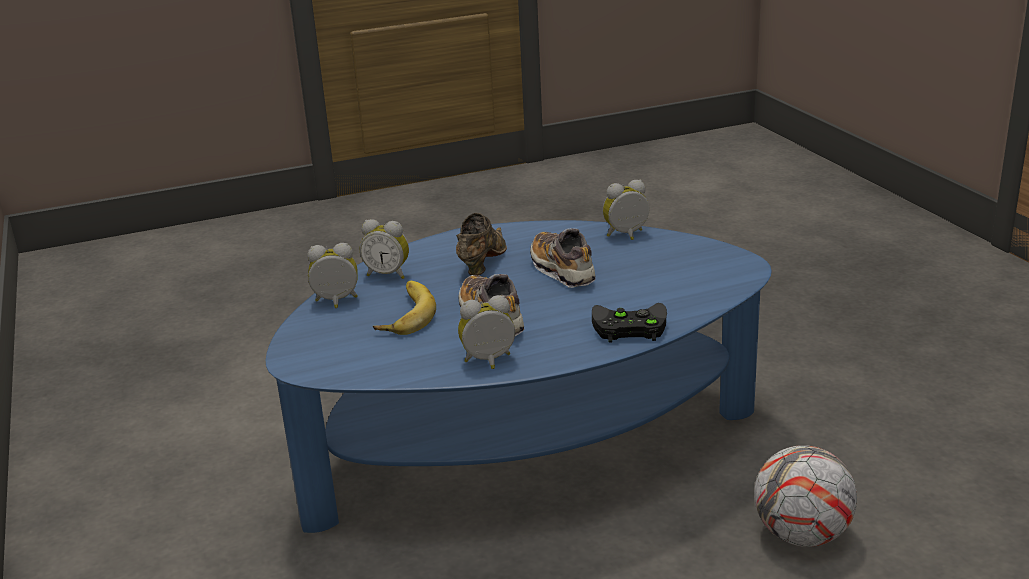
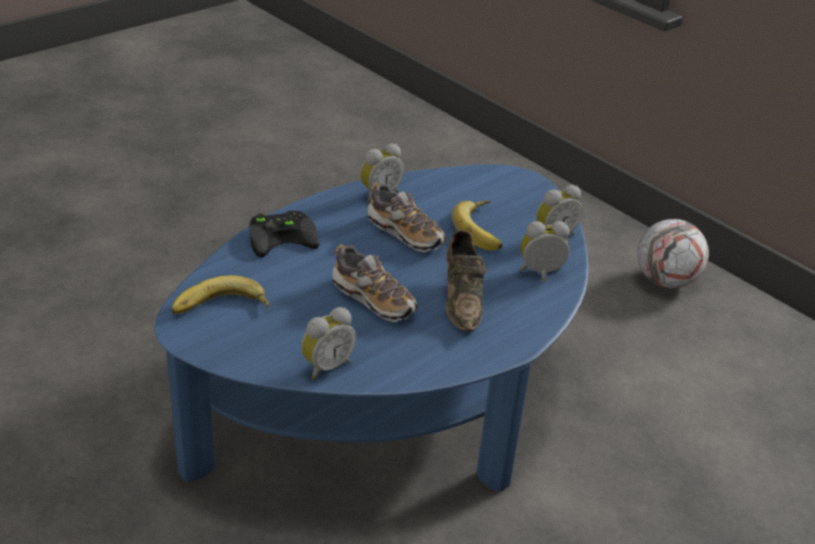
camera: 155 degrees right, 10 degrees up
(708, 276) = (221, 308): none -> banana
(801, 535) = (139, 346): football -> football (665, 281)

